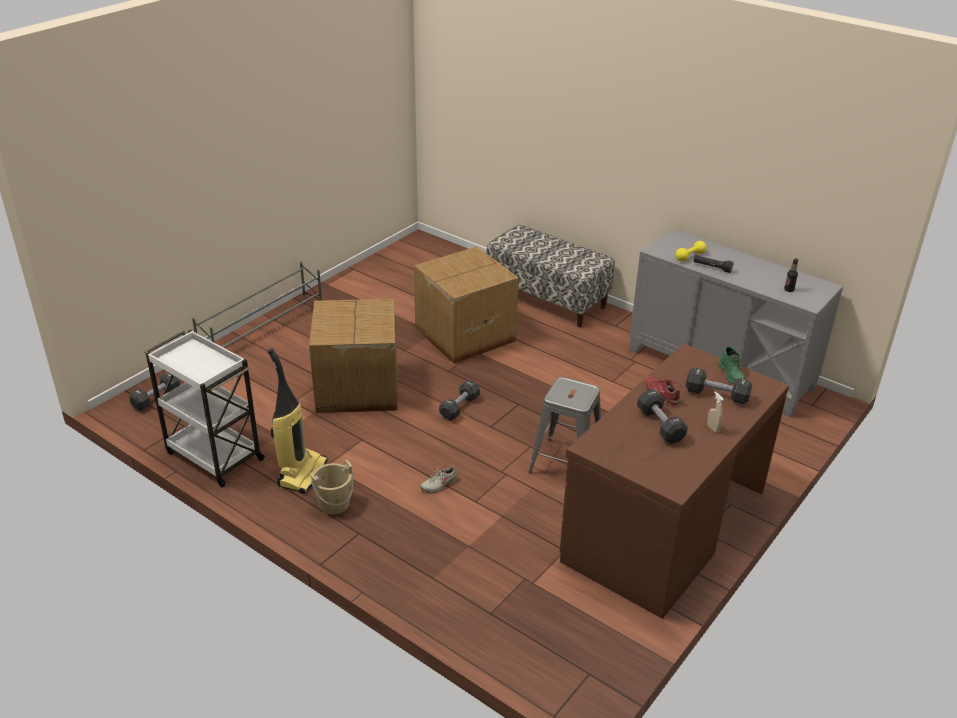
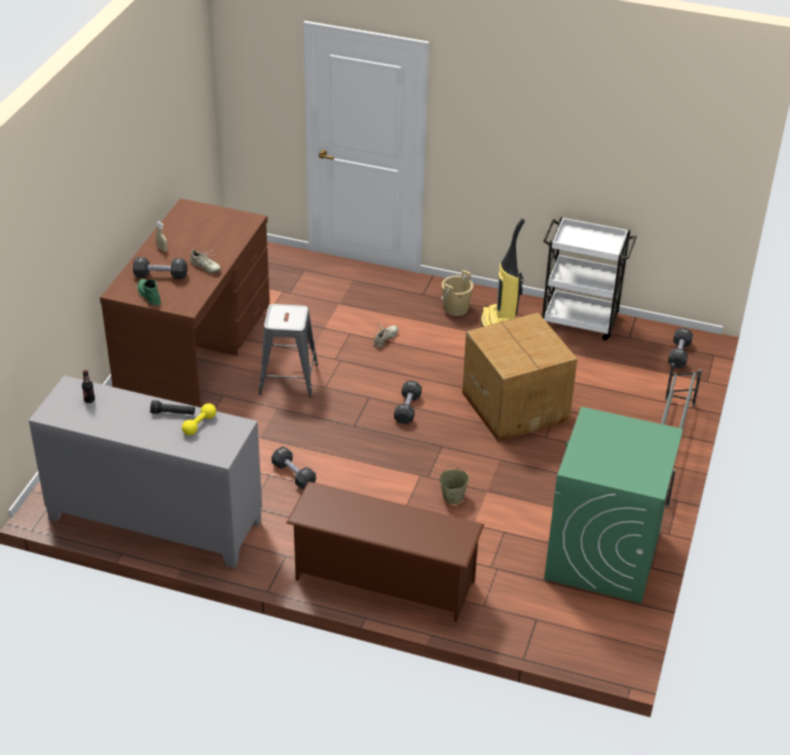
camera: 160 degrees right, 5 degrees up
(380, 281) = (603, 555): none -> green washing machine
(463, 334) = (453, 496): cardboard box -> beige bucket
(547, 298) = (383, 580): bench -> brown shoe rack
(660, 425) = (202, 244): black dumbbell -> black dumbbell (294, 475)
(662, 394) = (205, 267): red shoe -> beige shoe

